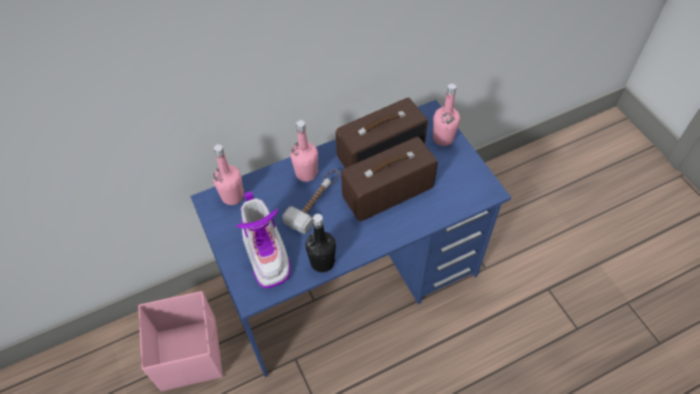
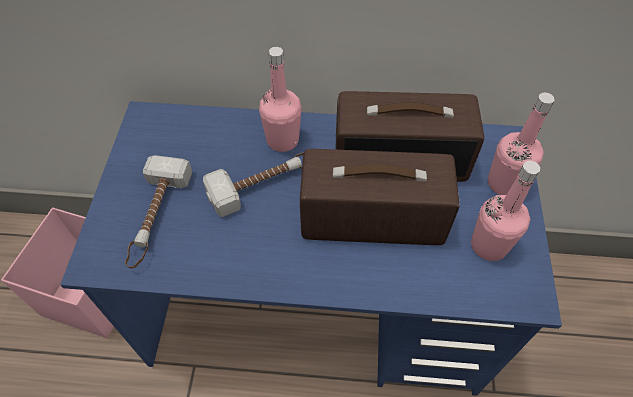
camera: 30 degrees right, 0 degrees up
(232, 196) = (174, 124): pink bottle -> pink bottle (489, 245)
(267, 254) = (155, 217): boot -> hammer
(322, 262) = (214, 268): black bottle -> none

